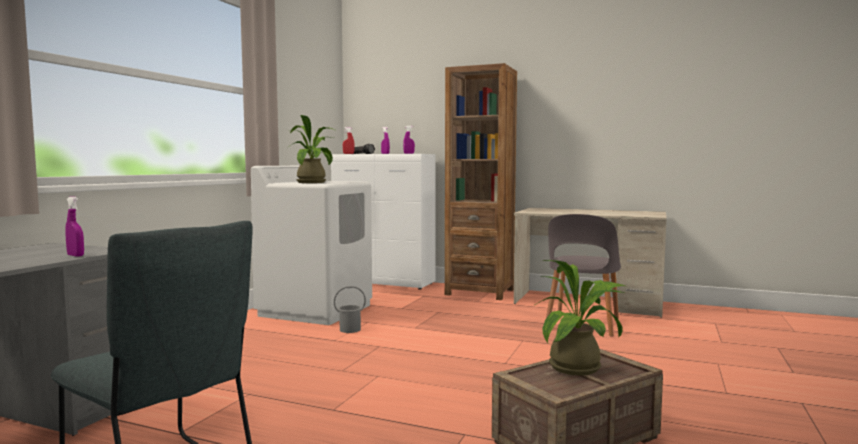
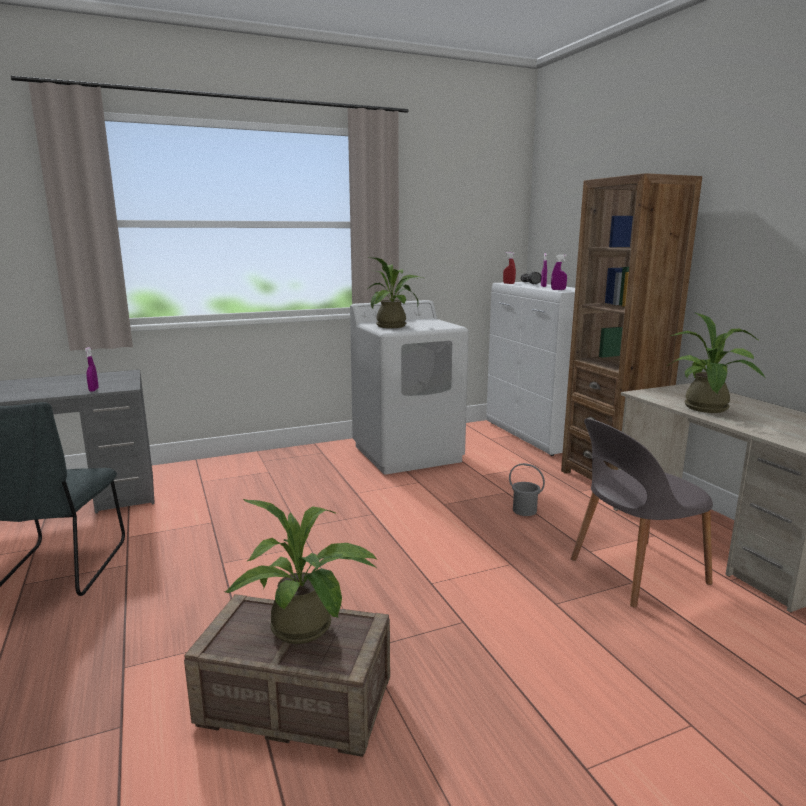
camera: 45 degrees right, 10 degrees up
(350, 330) = (389, 486): grey bucket -> grey bucket (524, 511)
(576, 212) = (707, 409): none -> potted plant

